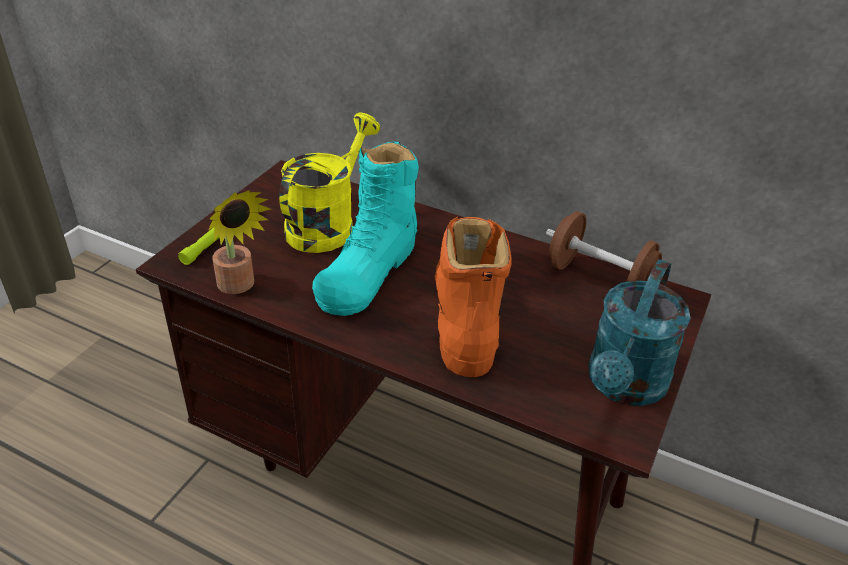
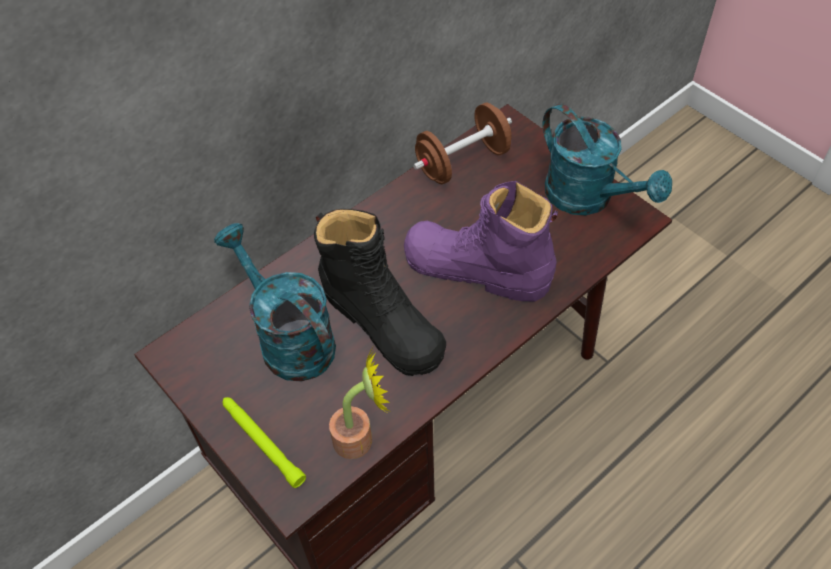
camera: 65 degrees left, 15 degrees up
(327, 224) = (288, 338): yellow watering can -> turquoise watering can
(368, 271) = (382, 322): turquoise boot -> black boot
(464, 318) = (476, 269): orange boot -> purple boot

